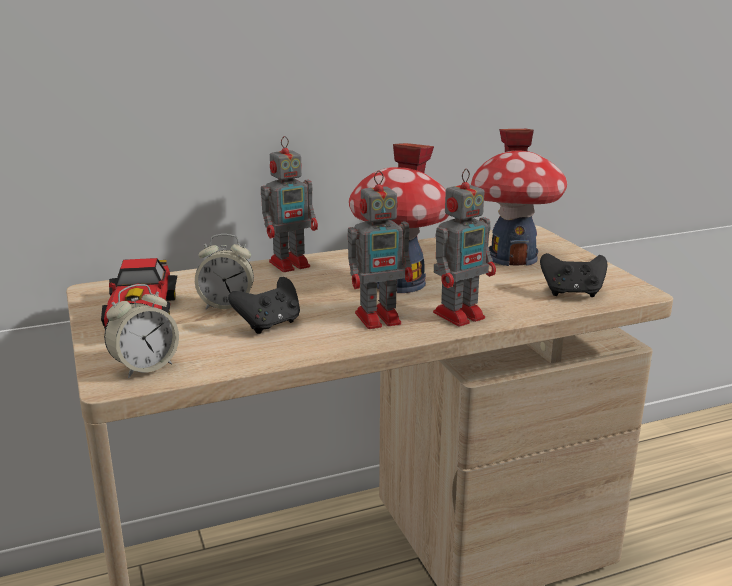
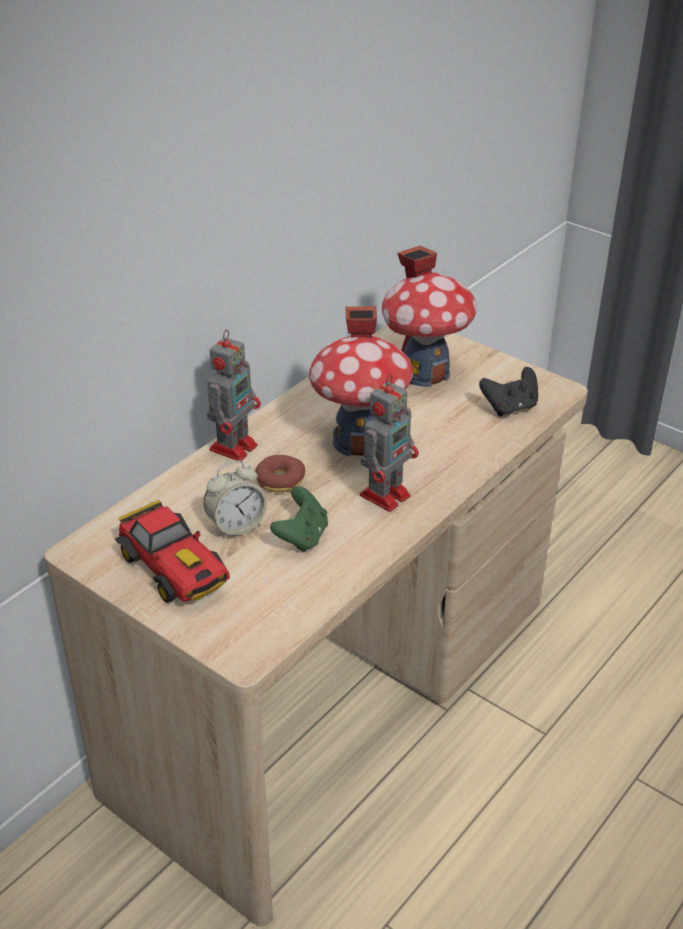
camera: 30 degrees left, 15 degrees up
(145, 367) = (251, 629): alarm clock -> none
(269, 325) = (302, 537): black game controller -> green game controller
(299, 289) = (280, 480): none -> donut
(461, 314) = (447, 466): toy robot -> none

